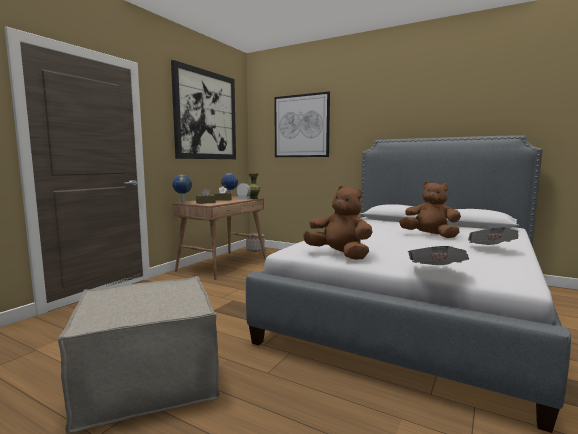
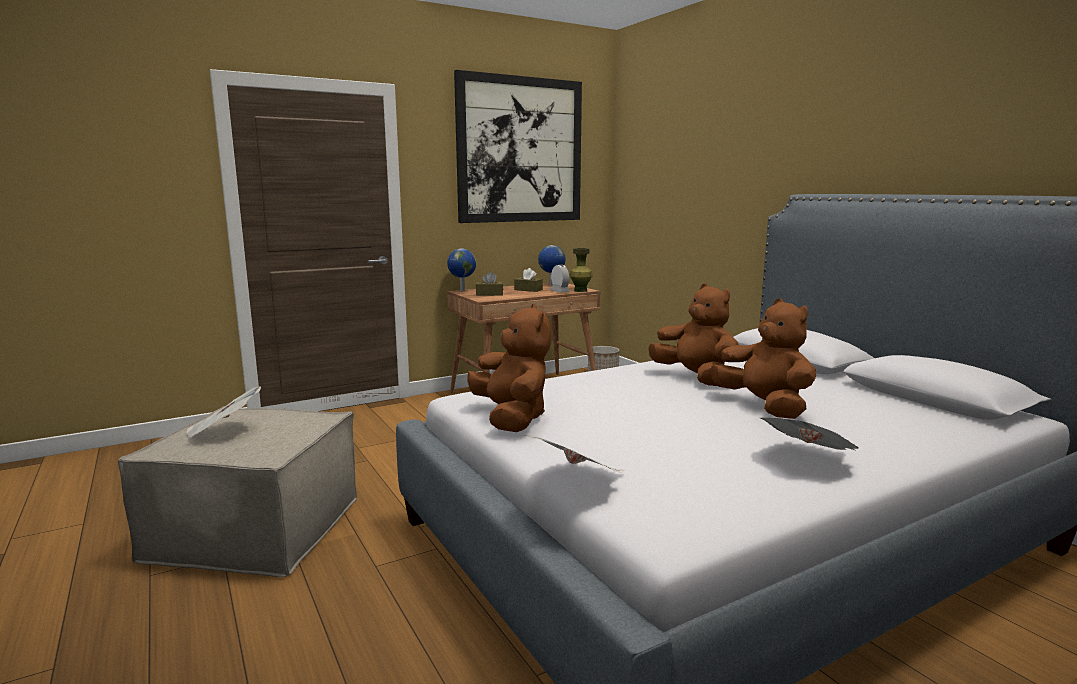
camera: 30 degrees right, 5 degrees up
(126, 301) = (223, 431): none -> newspaper
(301, 126) = (685, 162): picture -> none
(377, 230) = (695, 378): none -> brown plush toy

